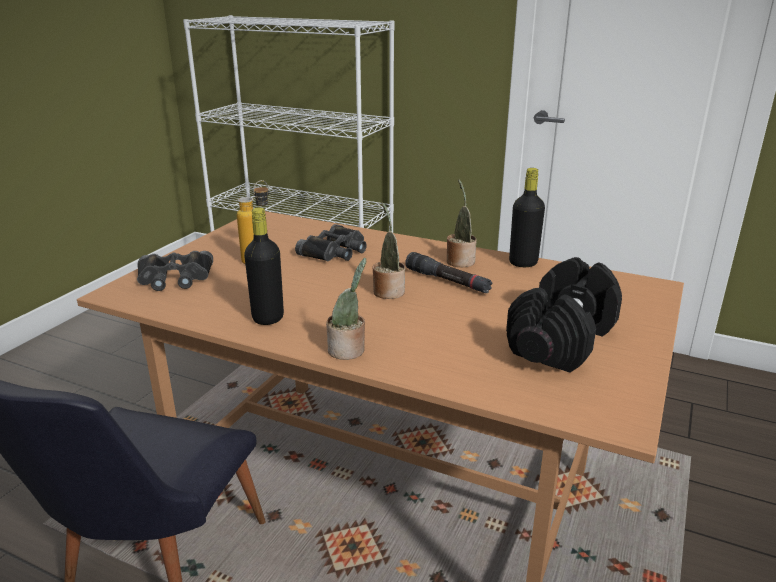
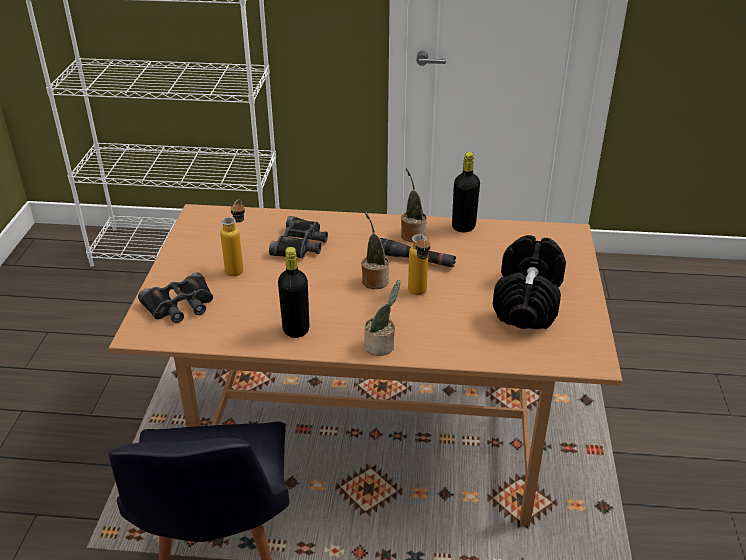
camera: 20 degrees left, 10 degrees up
(429, 312) = (418, 295): none -> bottle

